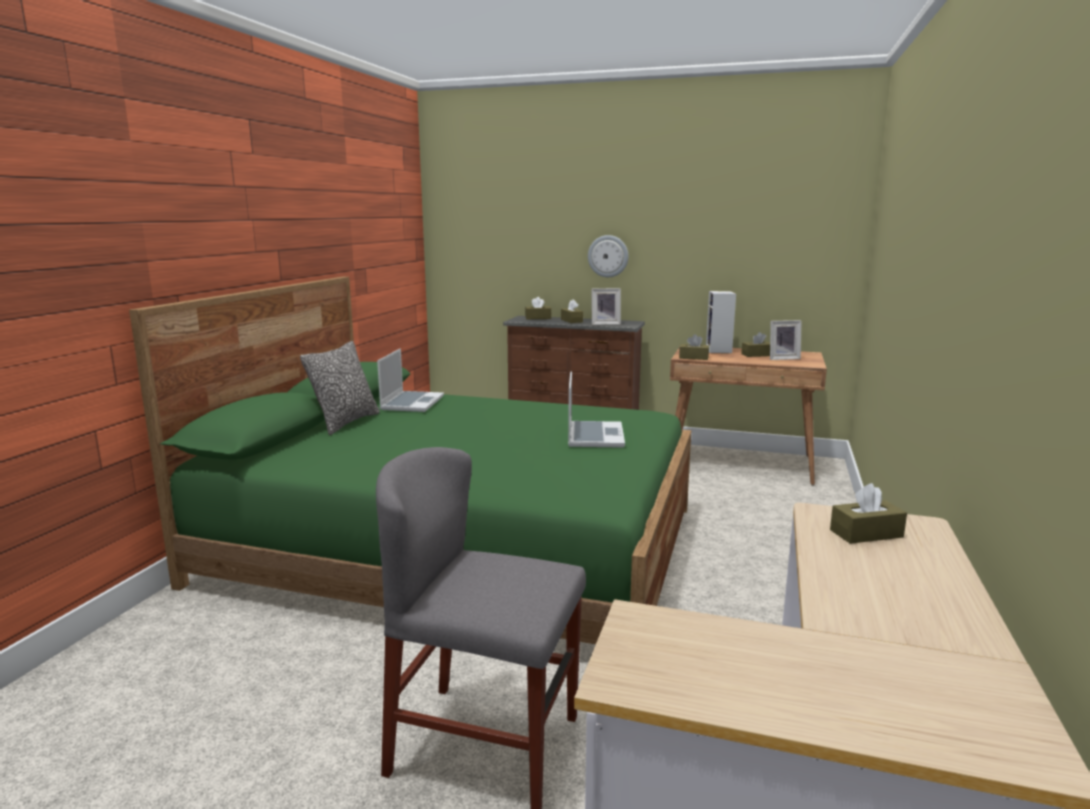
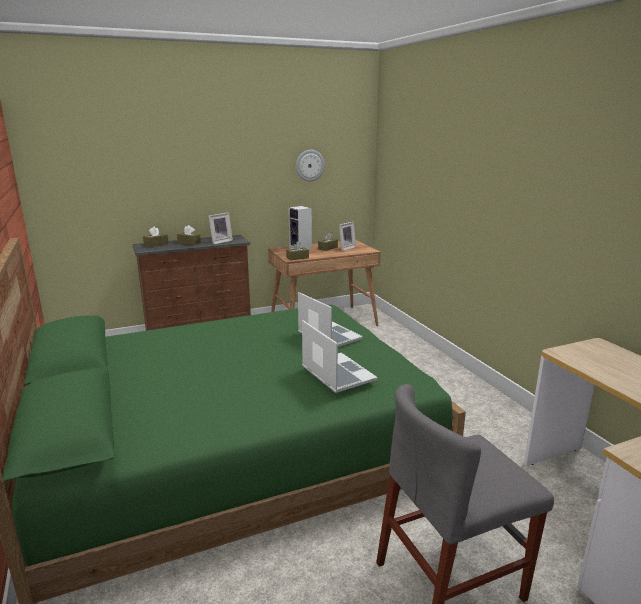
camera: 40 degrees left, 5 degrees up
(345, 422) = (117, 385): pillow -> none
(412, 403) = (140, 347): laptop -> laptop (336, 374)
(608, 256) = (205, 186): wall clock -> wall clock (309, 165)
(866, 533) = (596, 358): brown tissue box -> none

